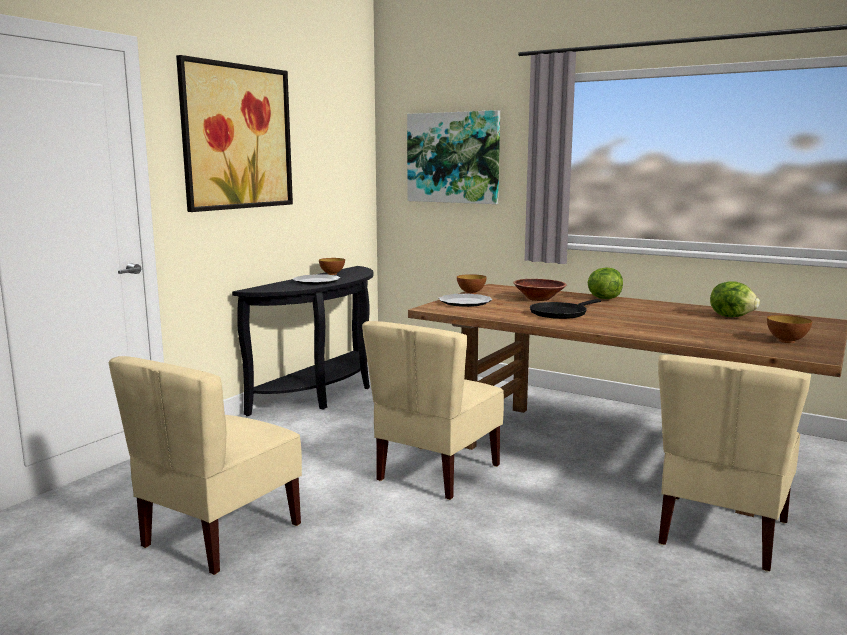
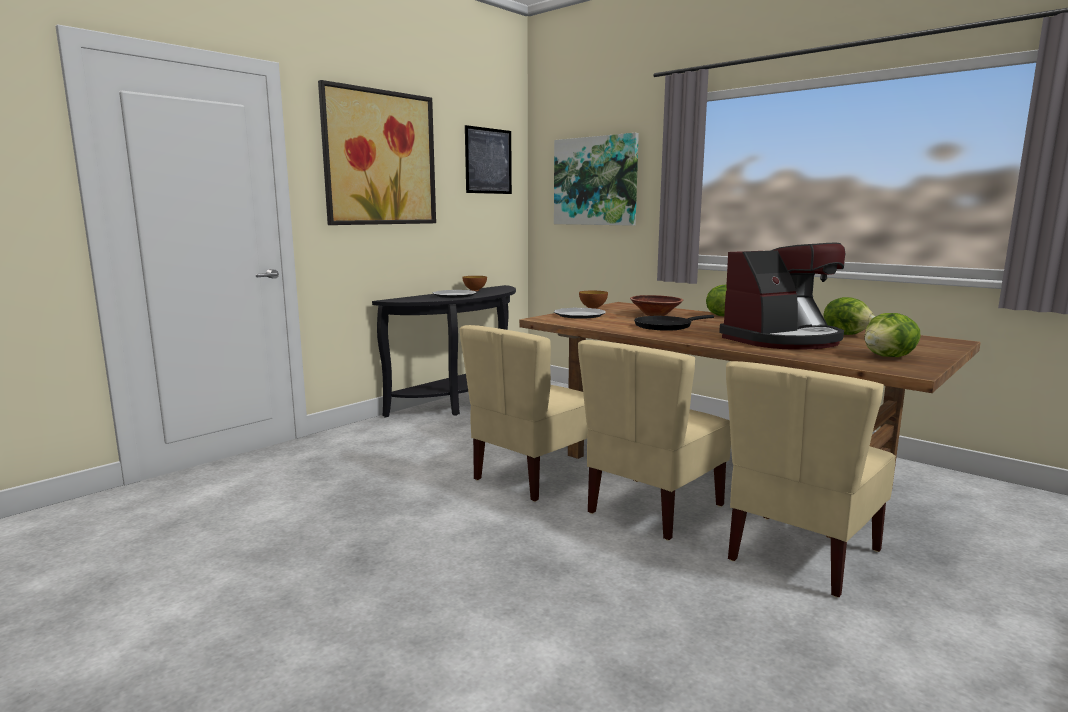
camera: 10 degrees right, 0 degrees up
(220, 535) = (310, 515): beige chair -> beige chair (653, 509)
(339, 135) = (488, 161): none -> picture
(680, 325) = (782, 340): none -> coffee machine
(786, 341) = (889, 357): bowl -> lettuce

